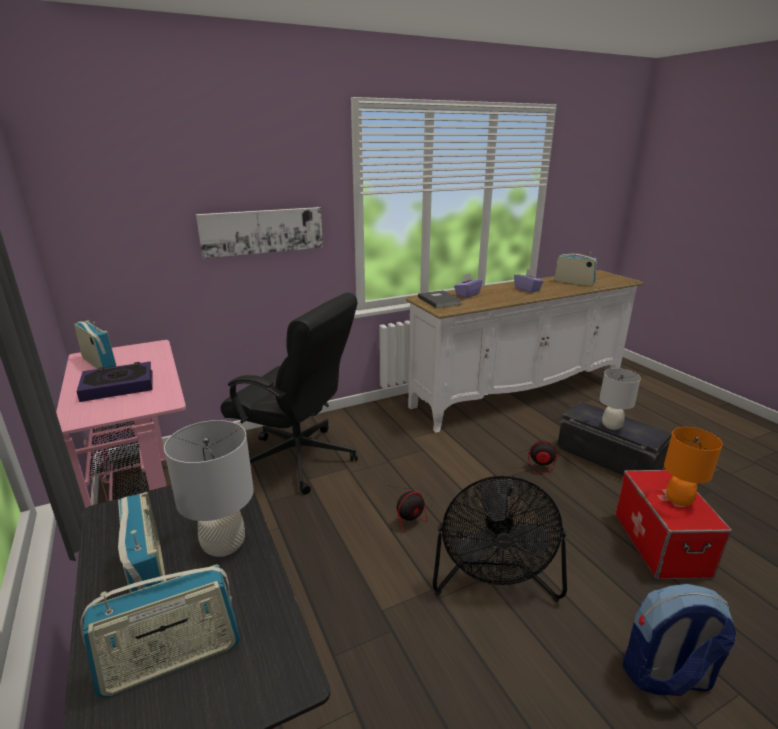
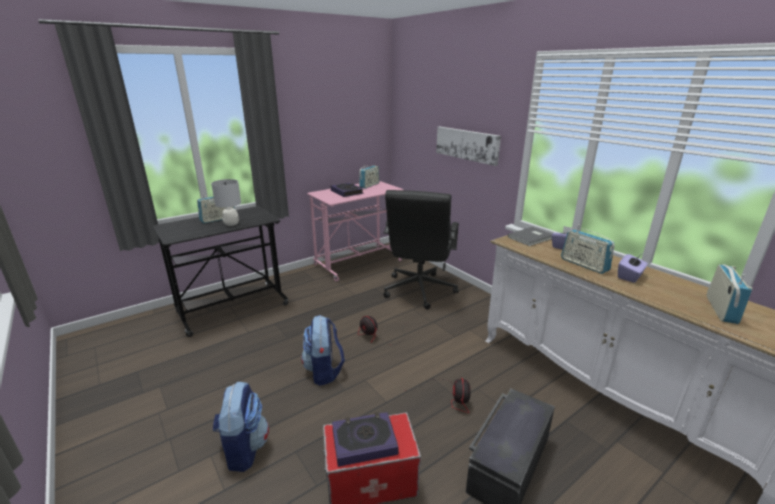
camera: 80 degrees right, 0 degrees up
(172, 659) = (188, 226): radio -> radio (584, 265)
(489, 577) = (324, 371): black fan -> backpack
(612, 427) = (503, 425): grey table lamp -> none
(678, 501) = (364, 441): orange table lamp -> book

